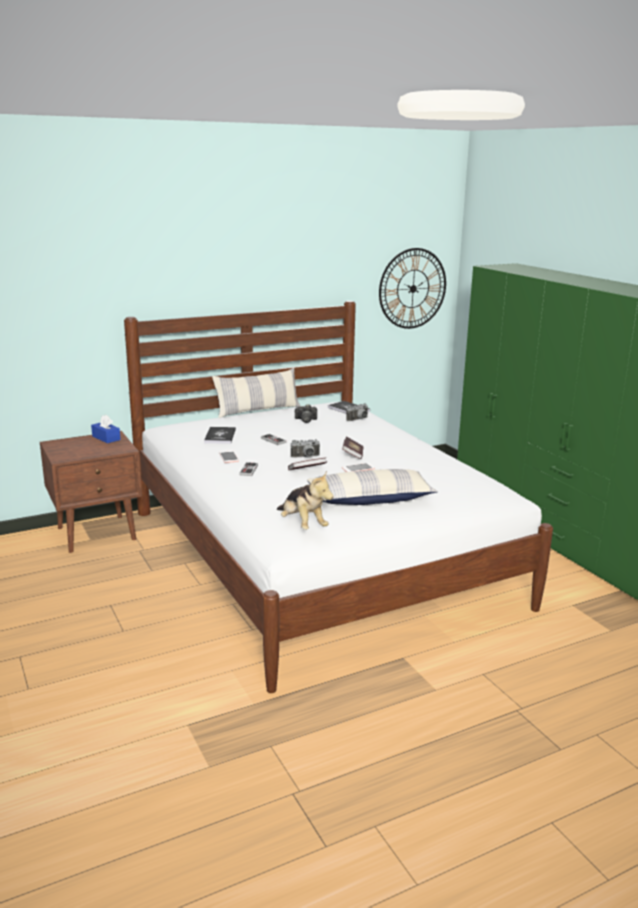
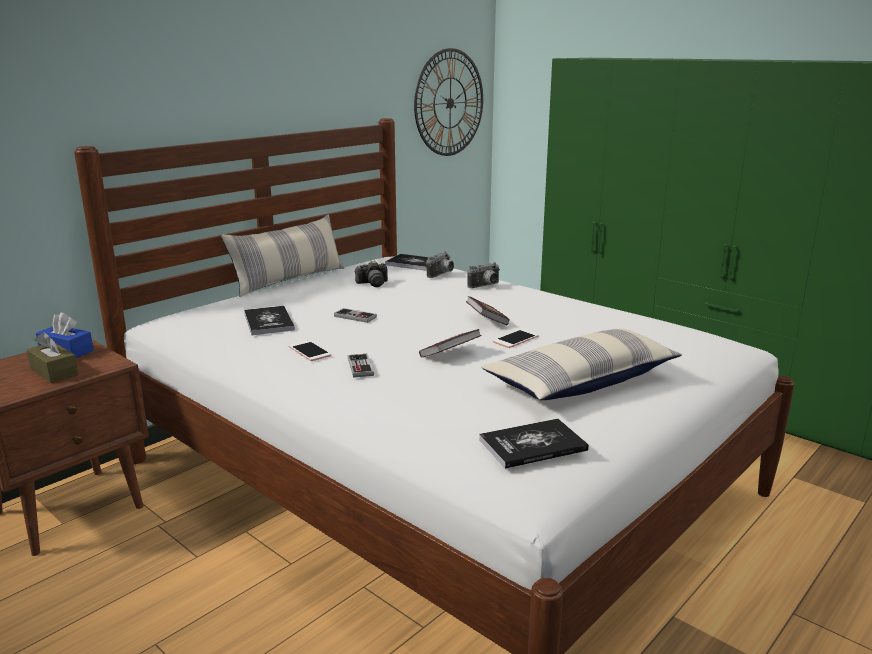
camera: 20 degrees left, 0 degrees up
(94, 448) = (54, 372): none -> brown tissue box
(302, 525) = (532, 445): plush toy -> book
(306, 457) = (426, 334): camera -> camera (486, 286)

